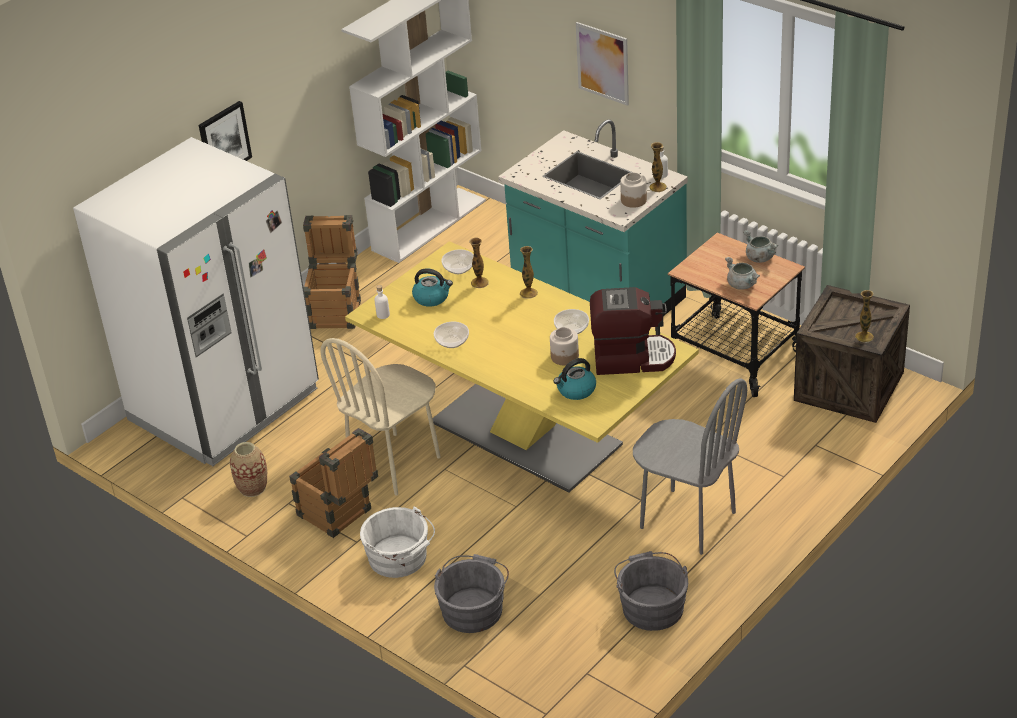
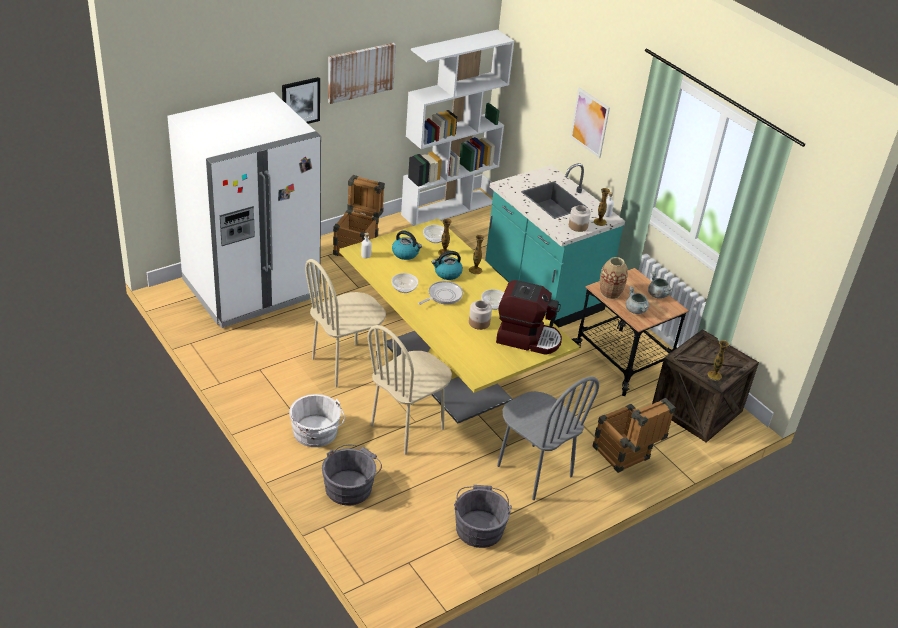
camera: 10 degrees right, 0 degrees up
(252, 488) = (241, 351): vase -> vase (610, 293)
(287, 78) = (360, 72): none -> picture
(340, 516) = (289, 390): crate -> crate (625, 457)
(504, 337) = (443, 296): none -> frying pan
(509, 516) = (407, 427): none -> beige chair
(576, 390) = (475, 349): kettle -> kettle (447, 273)

